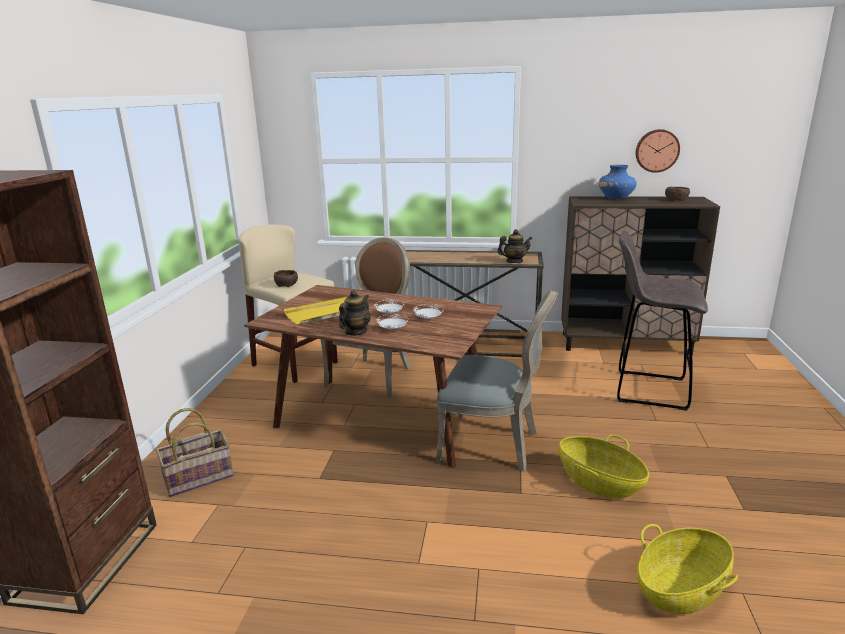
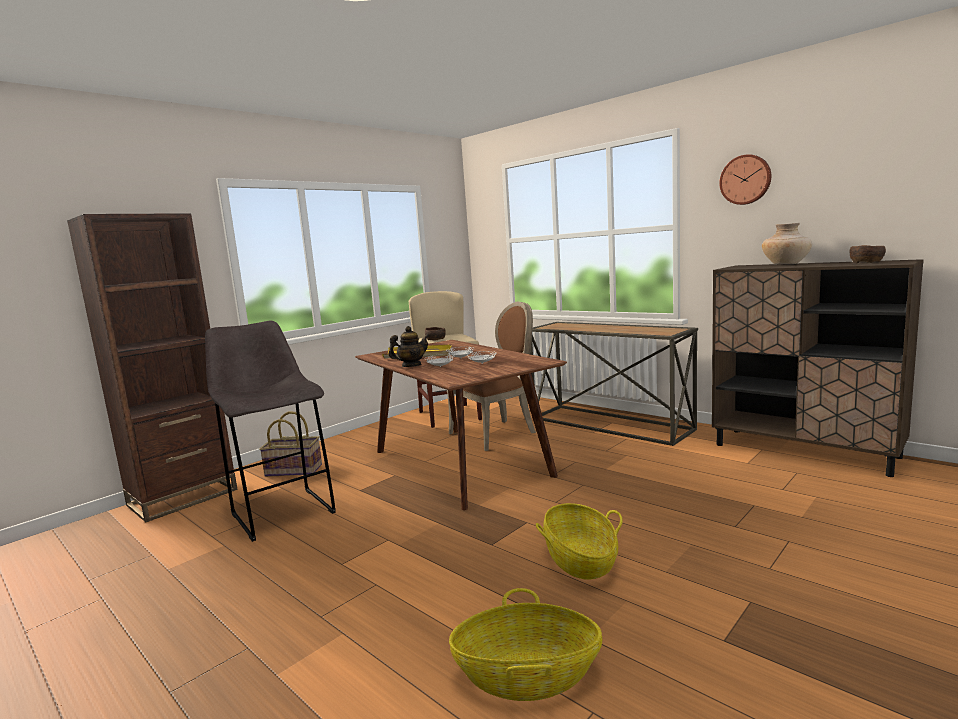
camera: 35 degrees right, 10 degrees down
(493, 444) = (522, 503): grey chair -> none
(514, 261) = (648, 332): teapot -> none
(616, 198) = (786, 264): blue vase -> beige vase
(647, 389) = (769, 497): grey stool -> grey stool (282, 512)
(657, 150) = (848, 203): wall clock -> wall clock (745, 180)

